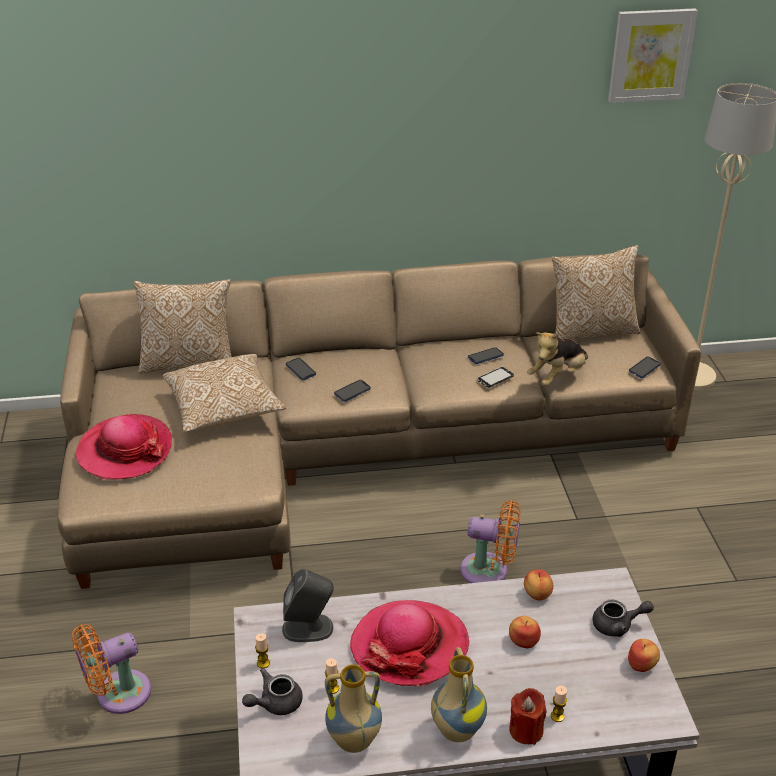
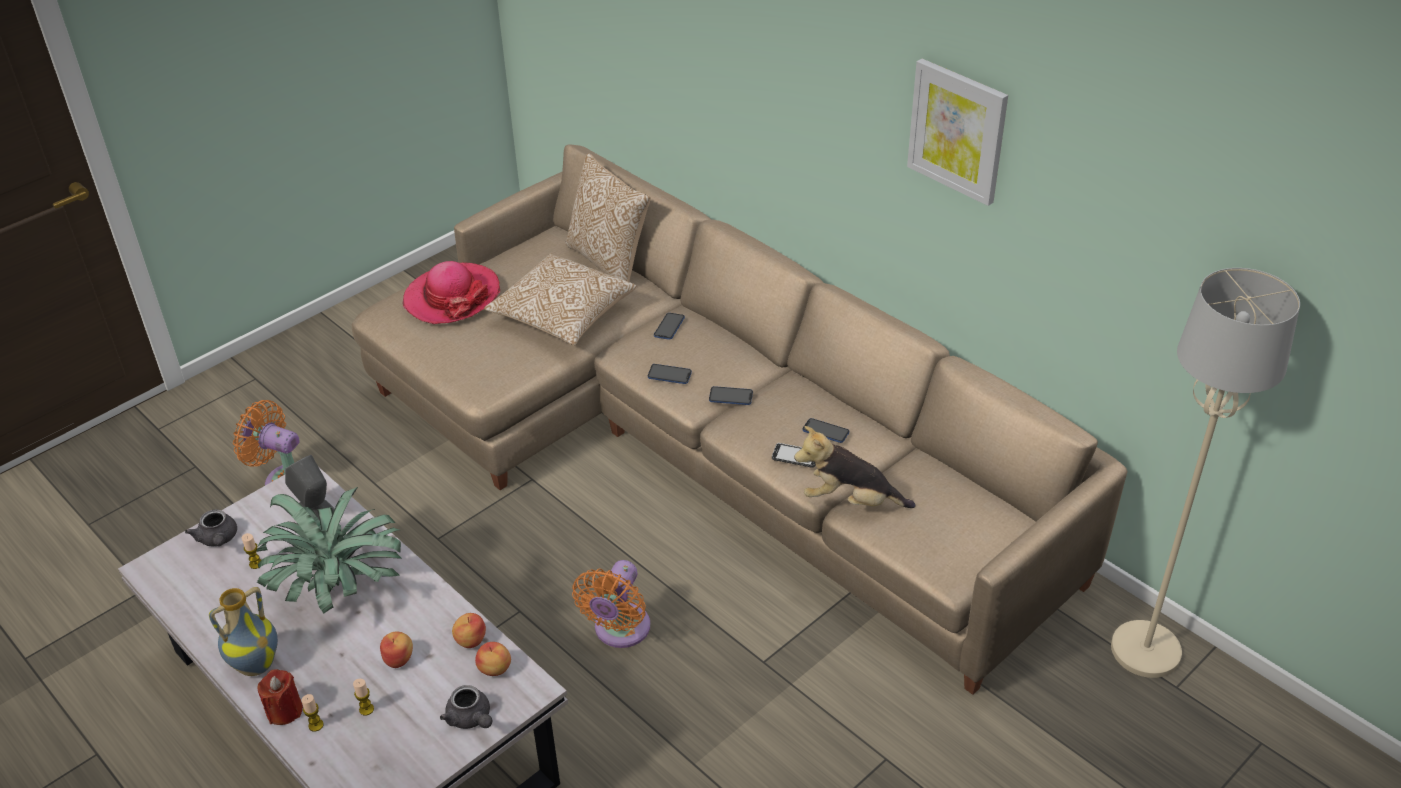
camera: 55 degrees right, 5 degrees up
(263, 663) = (258, 510): candle -> candle (366, 709)
(275, 703) = (218, 539): grey teapot -> grey teapot turned 135 degrees counterclockwise
(354, 742) = (204, 606): vase -> none
(409, 646) = (338, 586): hat -> potted plant
(489, 571) = (619, 631): orange fan -> orange fan turned 45 degrees clockwise
(591, 331) = (974, 489): pillow -> none
(642, 665) = (427, 760): apple -> apple (495, 669)
(644, 368) = (948, 563): phone -> phone (730, 397)
(650, 55) = (1168, 175): picture -> picture (958, 131)

